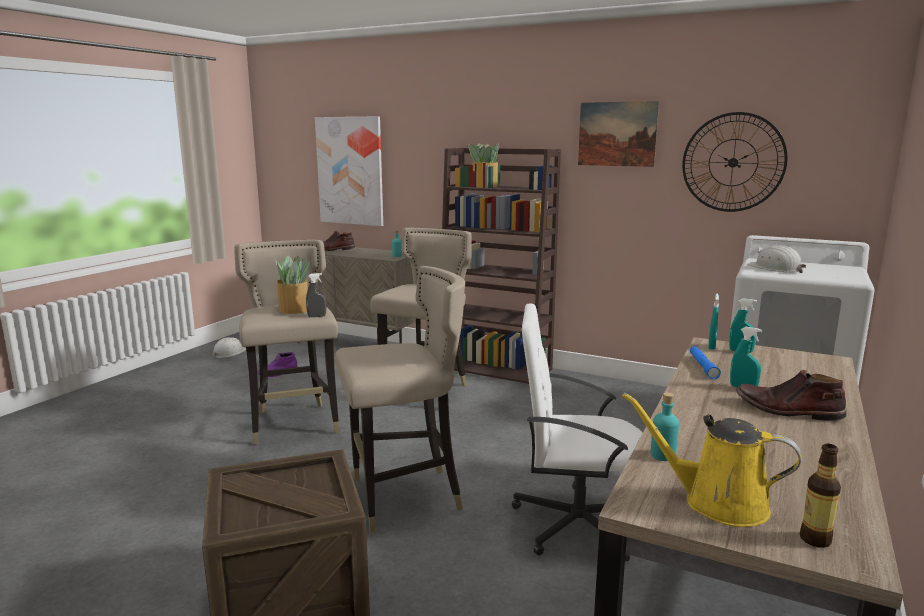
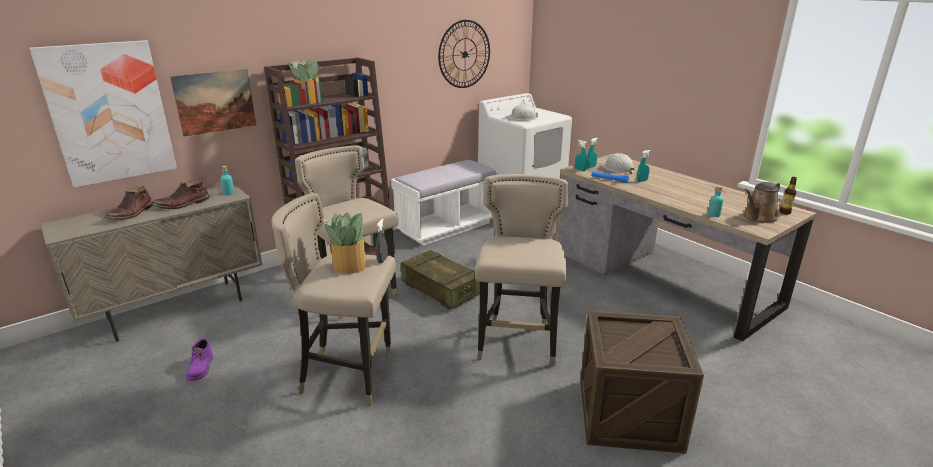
camera: 65 degrees left, 10 degrees up
(229, 353) = (70, 399): white hard hat -> white hard hat (617, 169)
(480, 427) = (440, 290): none -> crate
(575, 523) = (580, 294): white office chair -> none
(617, 134) = (396, 40): picture -> picture (215, 102)
(636, 396) = (446, 227): none -> white bench
(716, 503) = (758, 218): yellow watering can -> brown watering can
(788, 410) = (671, 182): brown boot -> brown boot (182, 204)

